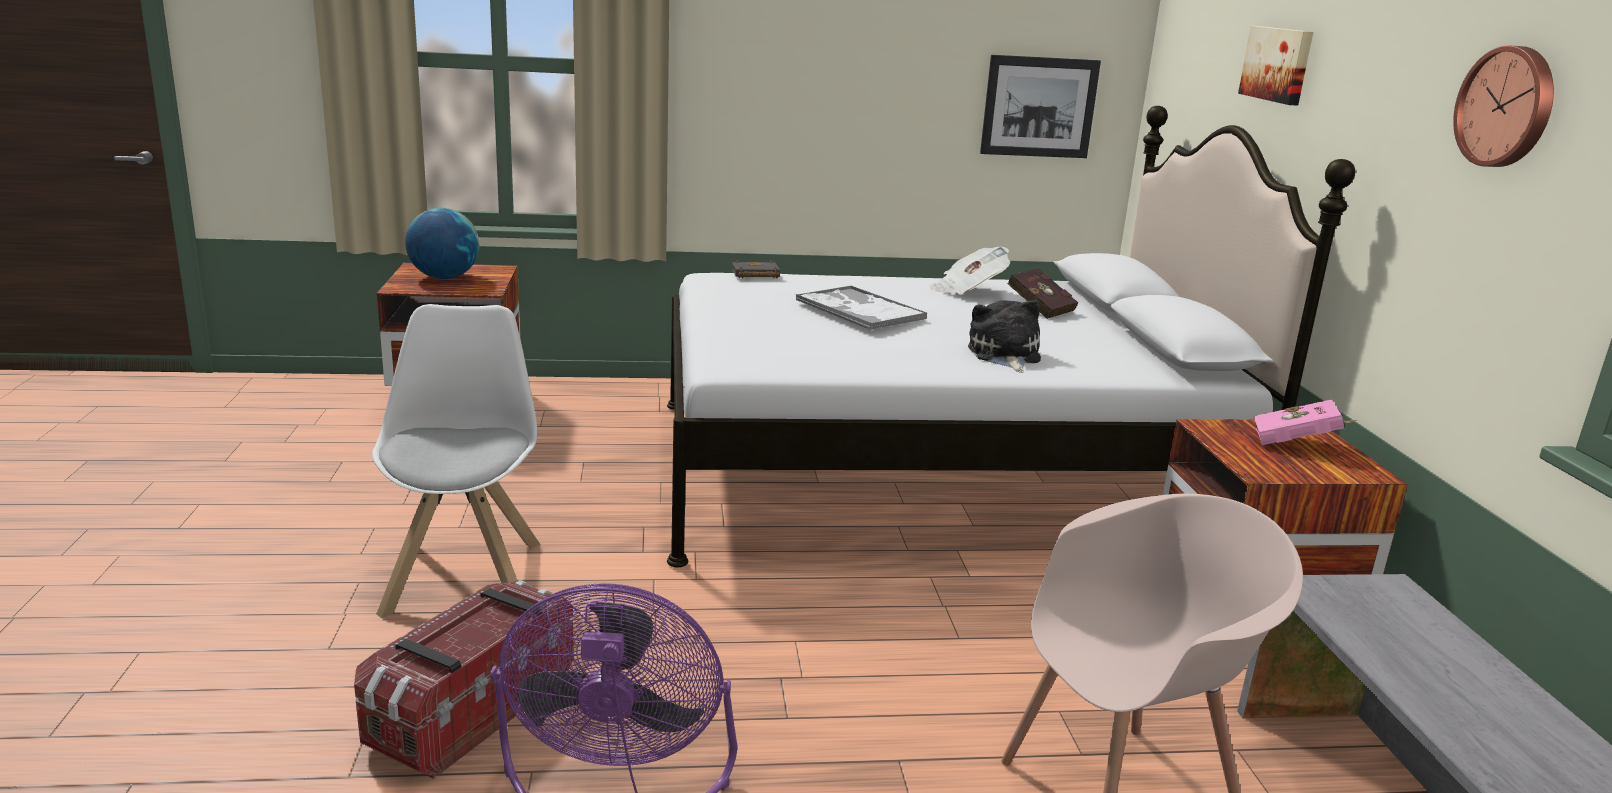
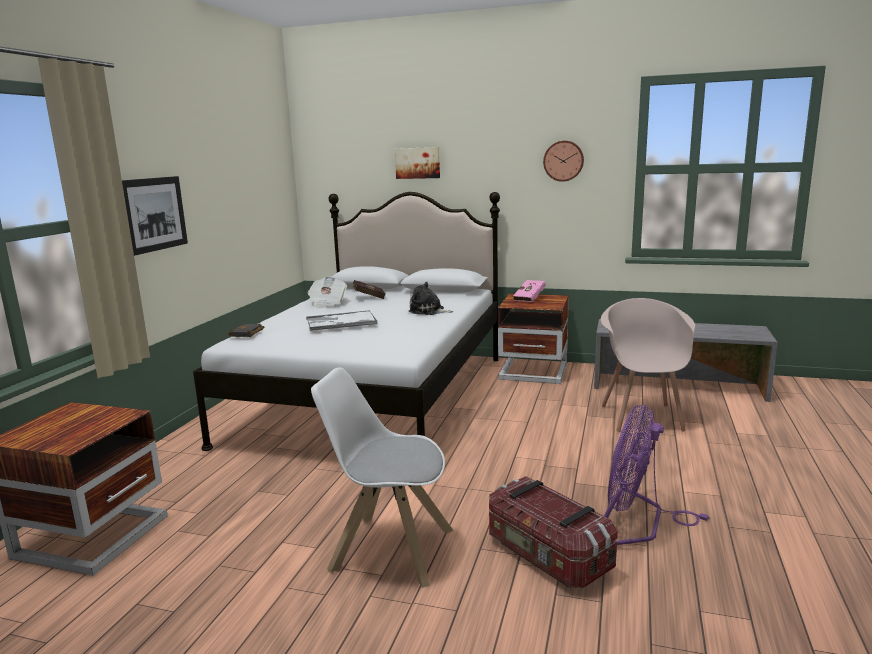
camera: 65 degrees left, 5 degrees down
(444, 277) = (64, 428): globe -> none
(1039, 107) = (269, 206): picture -> picture (154, 214)

